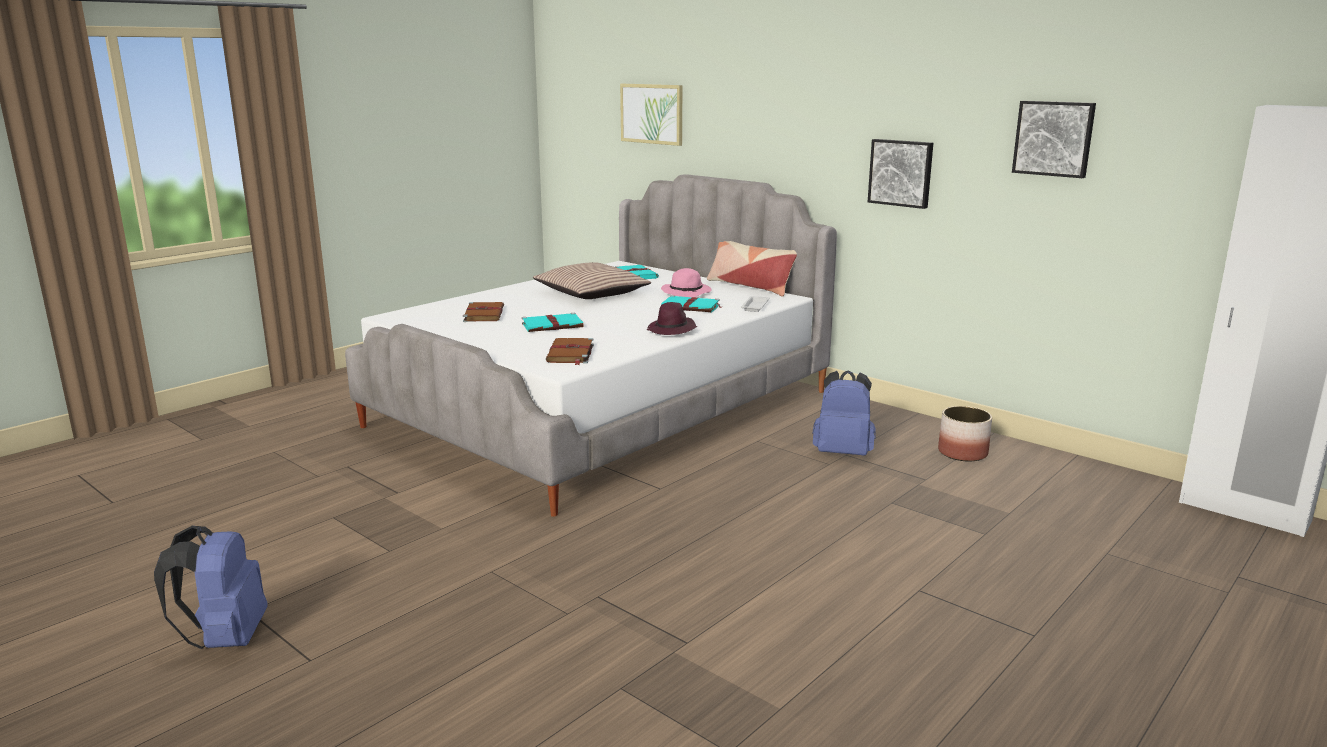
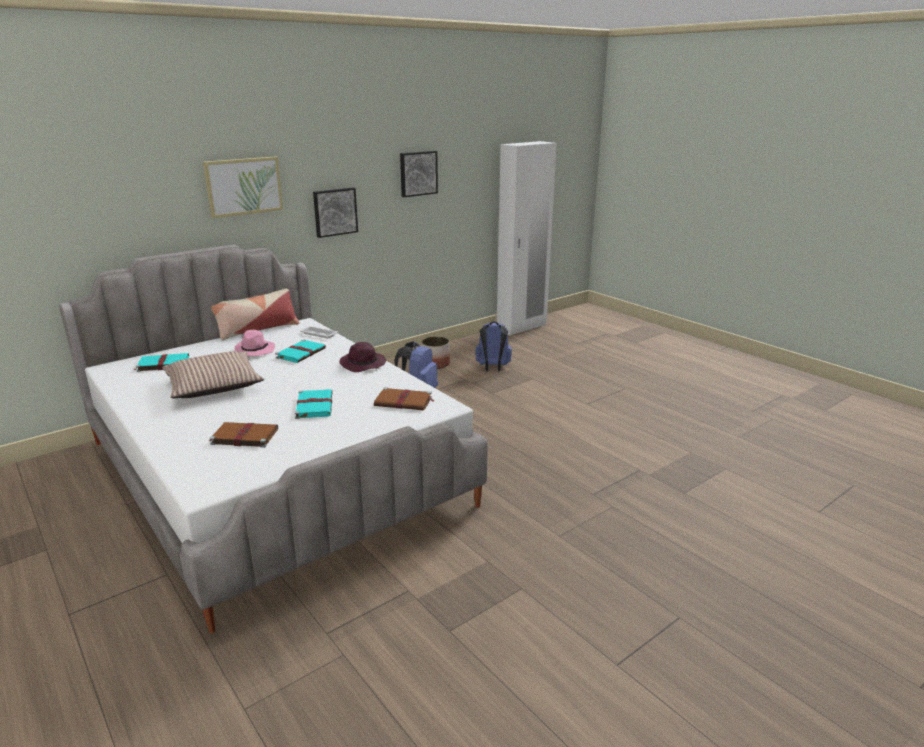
camera: 80 degrees left, 5 degrees up
(225, 639) = (659, 672): blue backpack -> blue backpack (493, 368)
(652, 114) = (63, 207): picture -> picture (244, 186)

